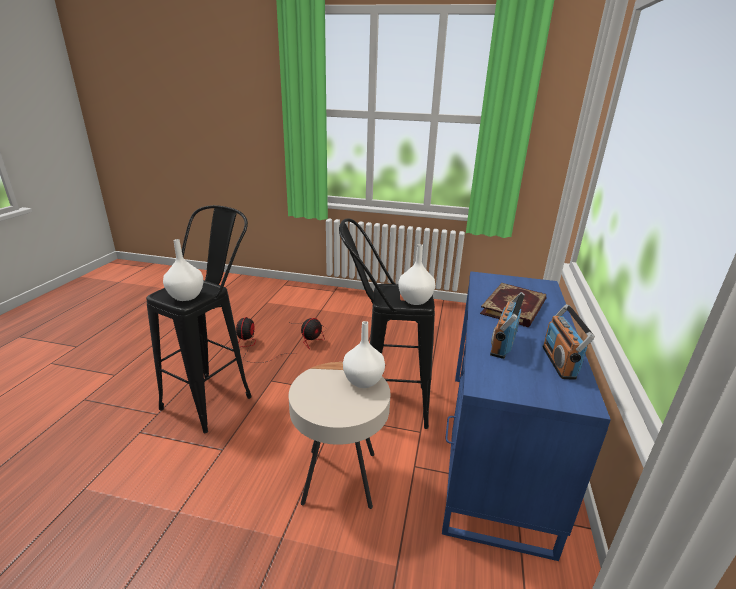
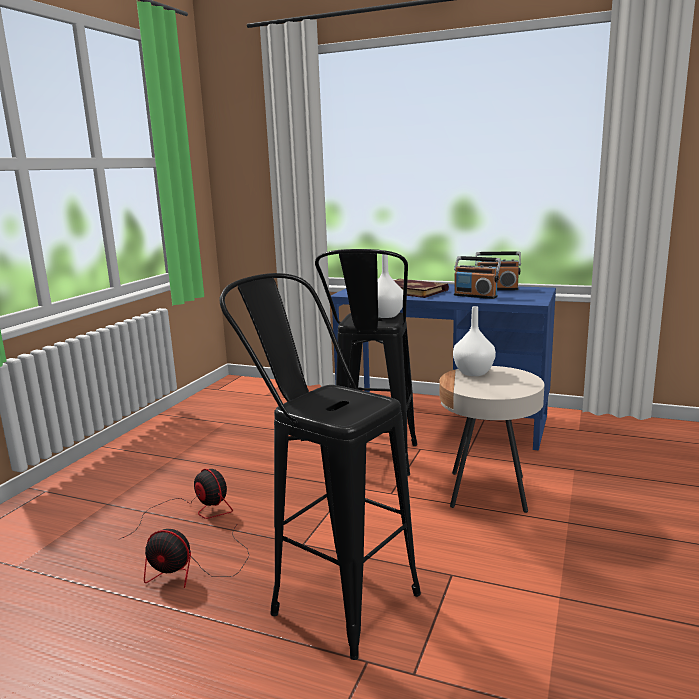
camera: 80 degrees left, 10 degrees down
(186, 297) = (358, 401): white vase -> none

